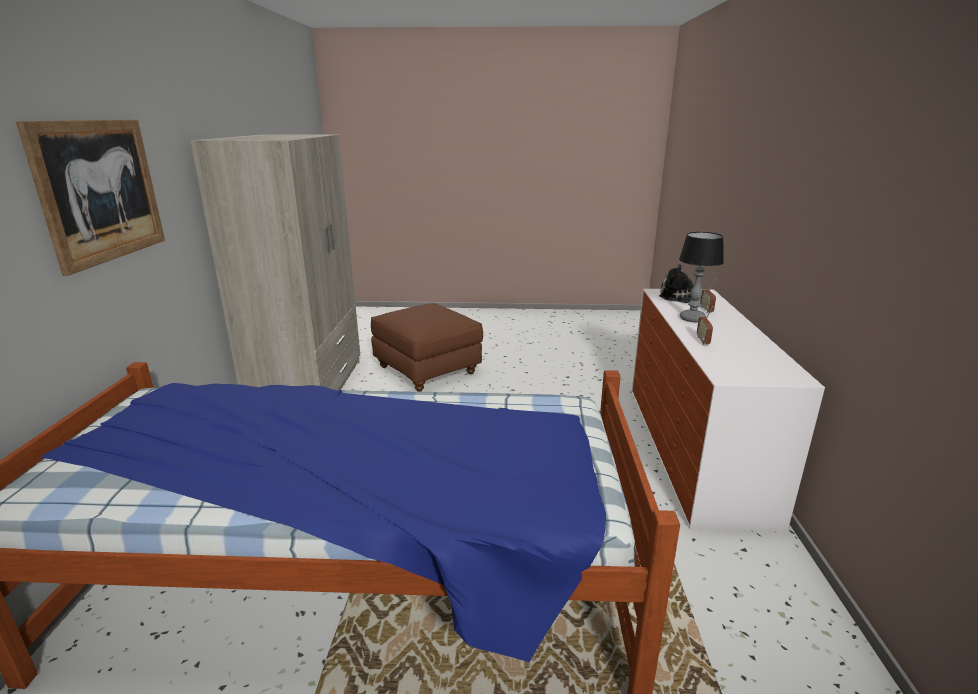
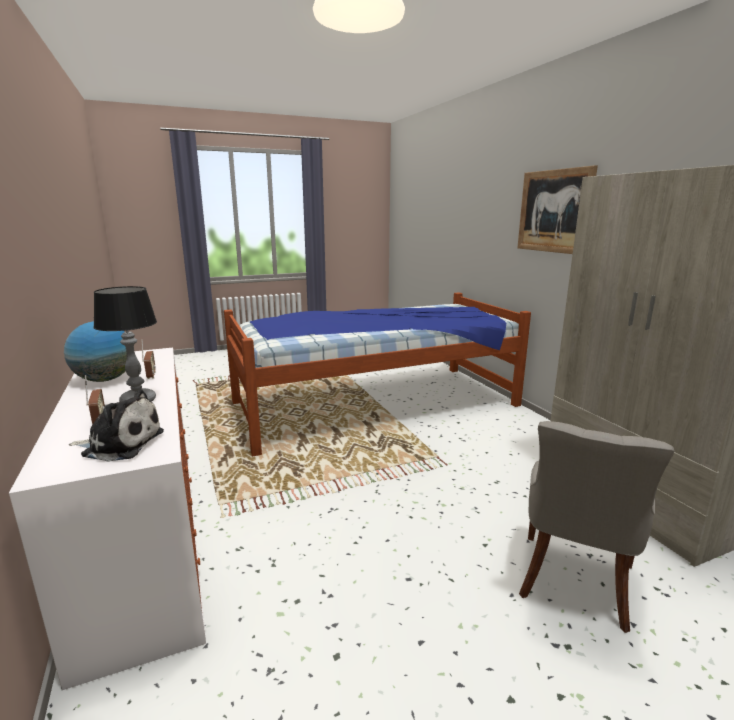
camera: 155 degrees right, 5 degrees down
(427, 371) = (574, 582): brown ottoman -> grey chair
(744, 343) = (104, 380): none -> globe

